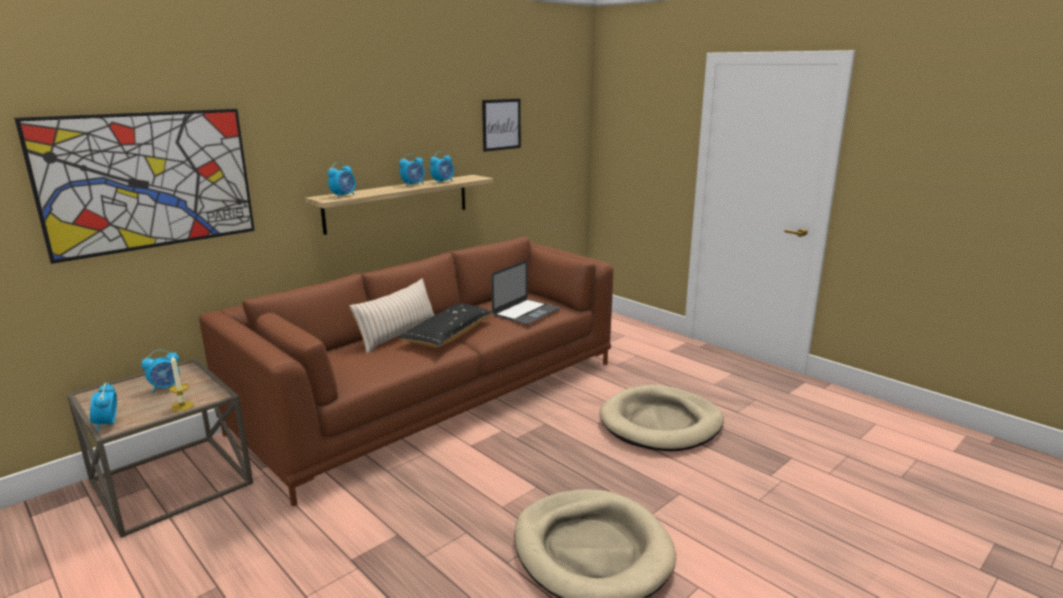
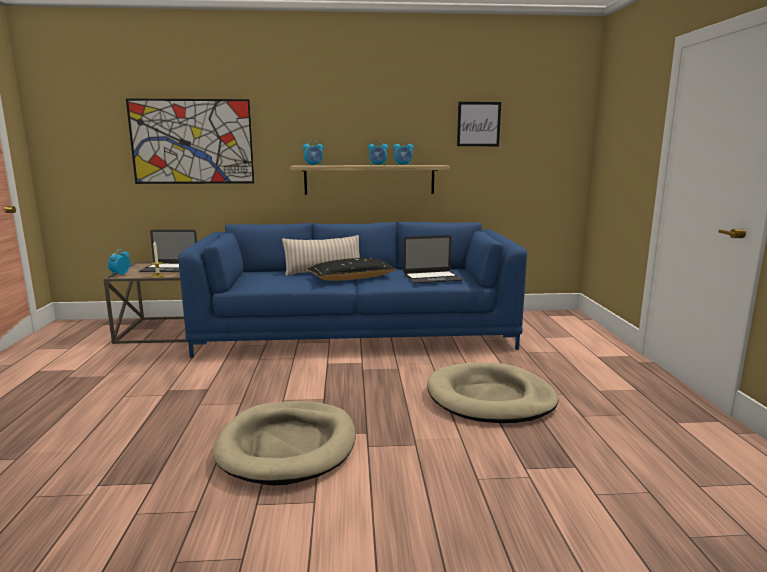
camera: 40 degrees right, 5 degrees down
(166, 387) = (169, 268): alarm clock -> laptop
(436, 396) = (356, 332): brown sofa -> blue sofa

